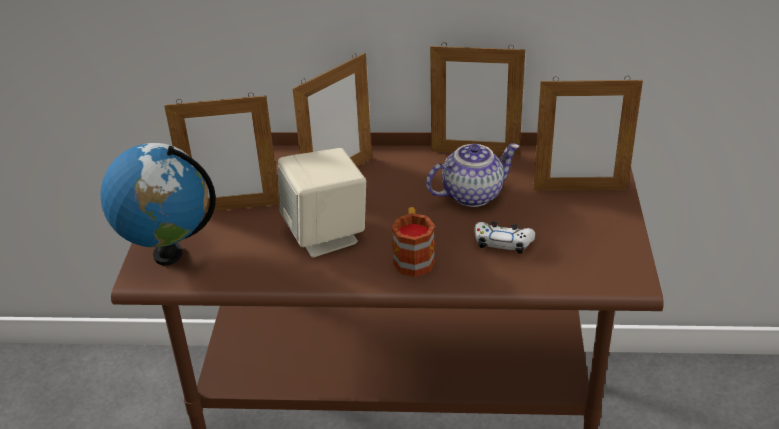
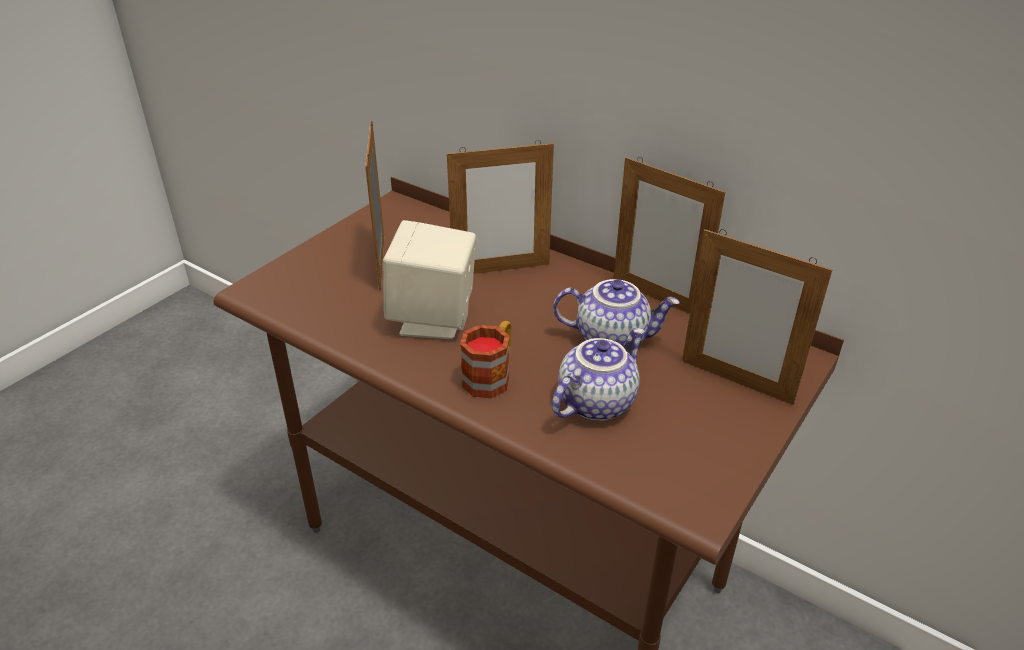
camera: 30 degrees right, 0 degrees up
(168, 254) = (289, 280): globe -> none
(233, 208) = (382, 262): picture frame -> picture frame turned 60 degrees clockwise
(503, 242) = (595, 401): white game controller -> teapot

